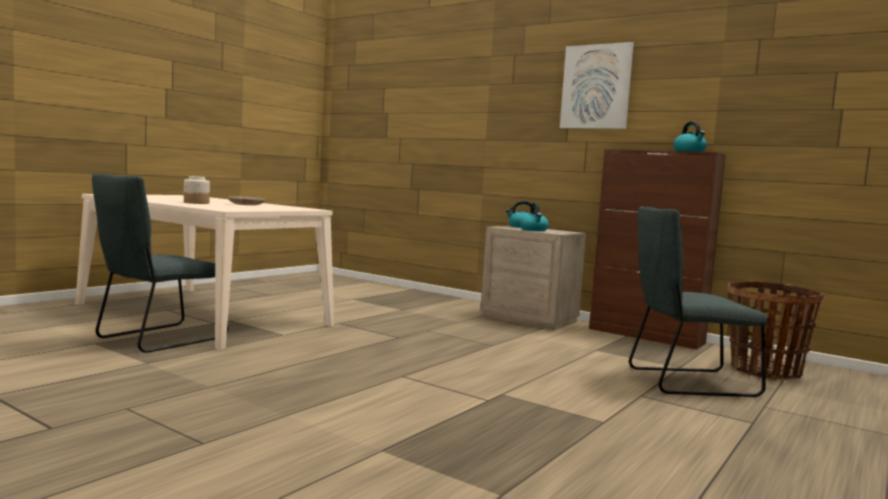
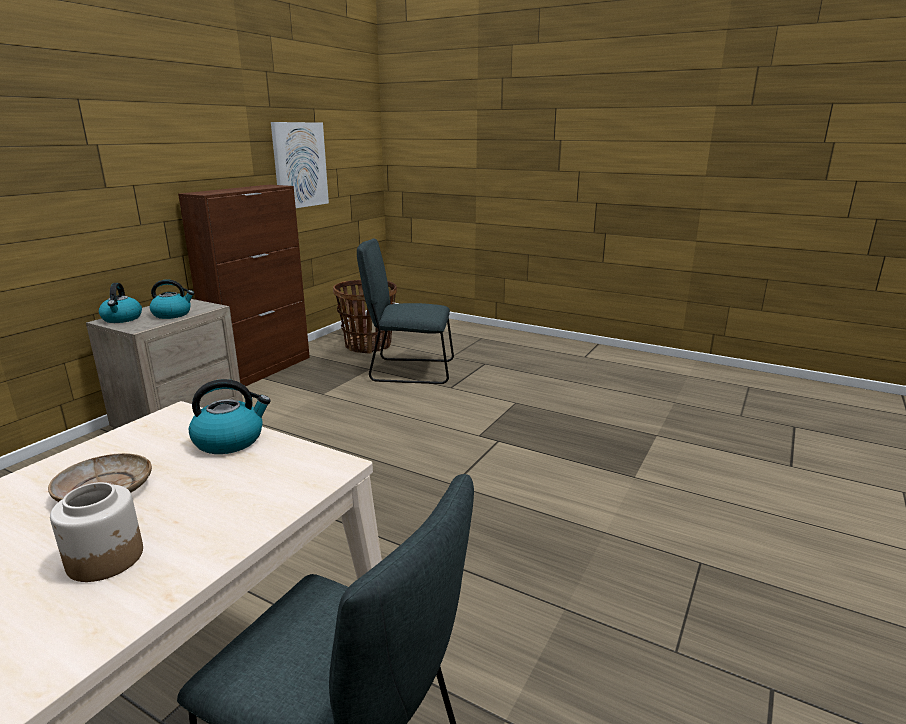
camera: 95 degrees left, 15 degrees up
(596, 87) = (129, 110): picture -> picture (299, 165)
(685, 382) = (408, 371): grey chair -> grey chair turned 105 degrees clockwise
(689, 151) = (260, 187): kettle -> kettle (230, 440)

